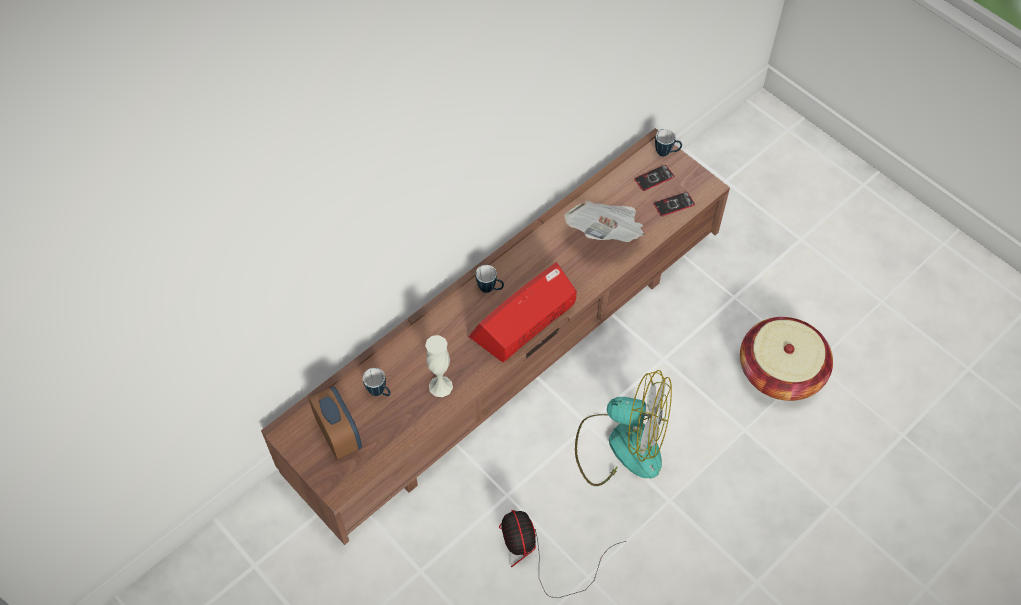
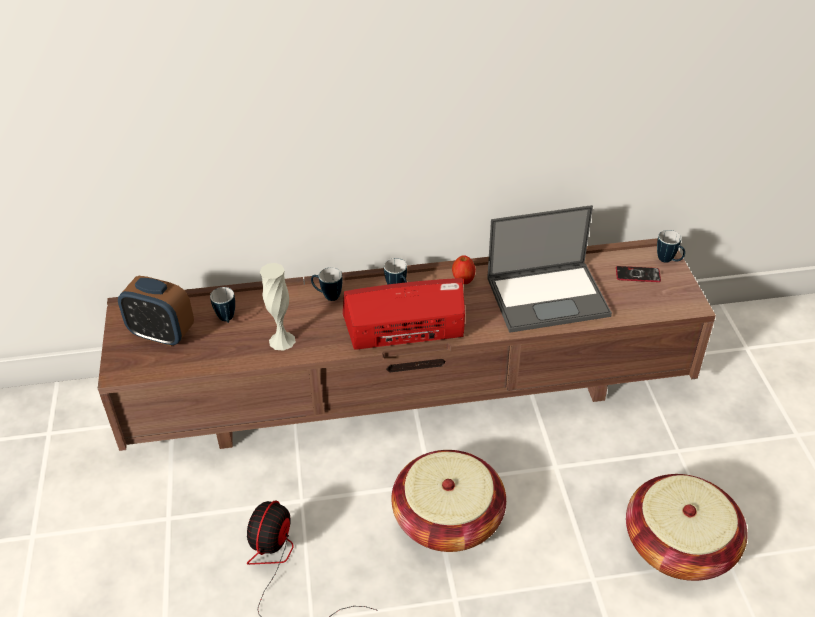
camera: 35 degrees right, 15 degrees down
(339, 436) = (162, 334): alarm clock -> alarm clock turned 105 degrees clockwise
(440, 325) = (327, 296): none -> mug
(532, 252) = (463, 280): none -> apple
(605, 233) = (549, 296): newspaper -> laptop
(621, 445) = (448, 519): fan -> basket
(674, 204) = (641, 303): phone -> none

